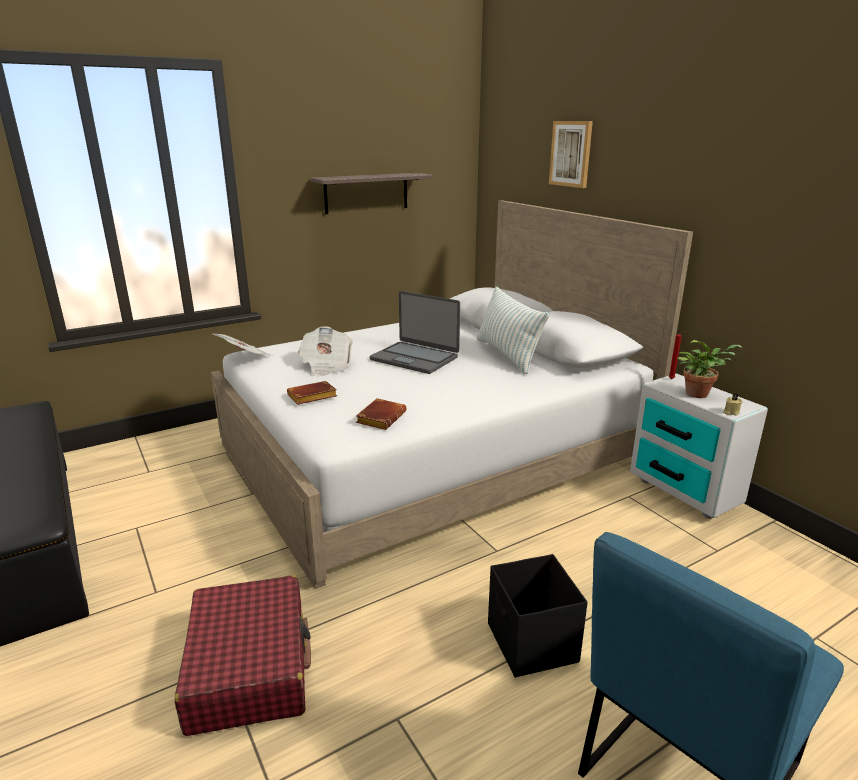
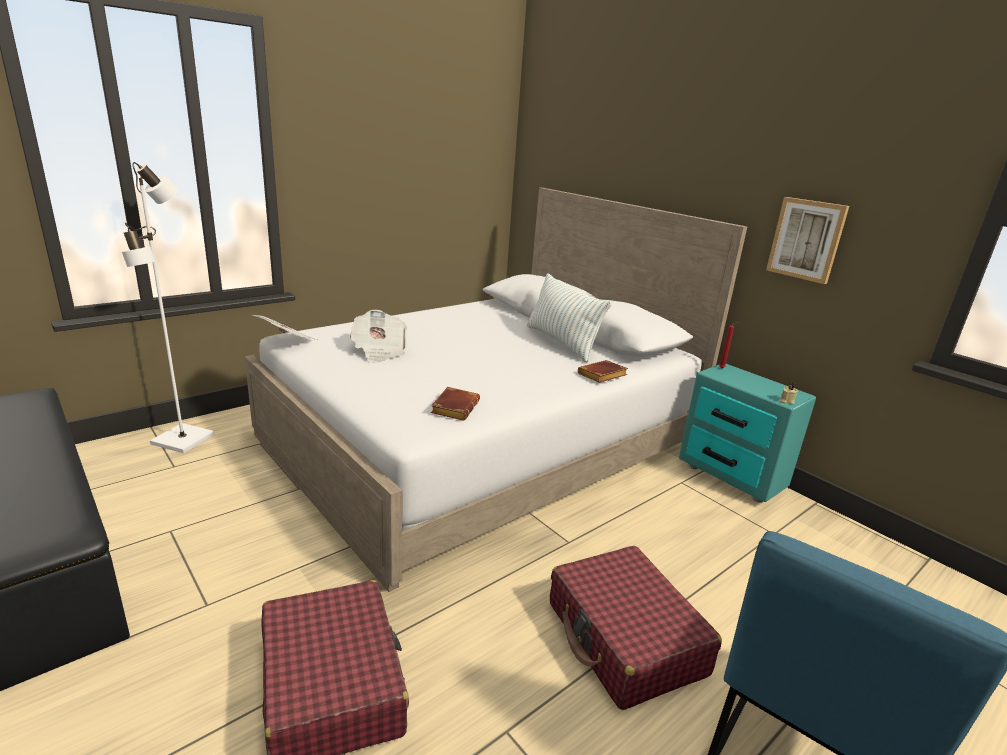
camera: 10 degrees left, 0 degrees up
(160, 448) = (182, 439): none -> white floor lamp
(311, 397) = (373, 385): brown book -> brown book (602, 376)
(366, 193) = (407, 172): shelf -> none
(415, 358) = (470, 345): laptop -> none
(531, 644) = (625, 639): black storage box -> red suitcase
(571, 154) = (619, 144): picture -> picture (806, 239)
(682, 494) = (729, 479): white nightstand -> turquoise nightstand
(699, 393) = (752, 383): potted plant -> none

